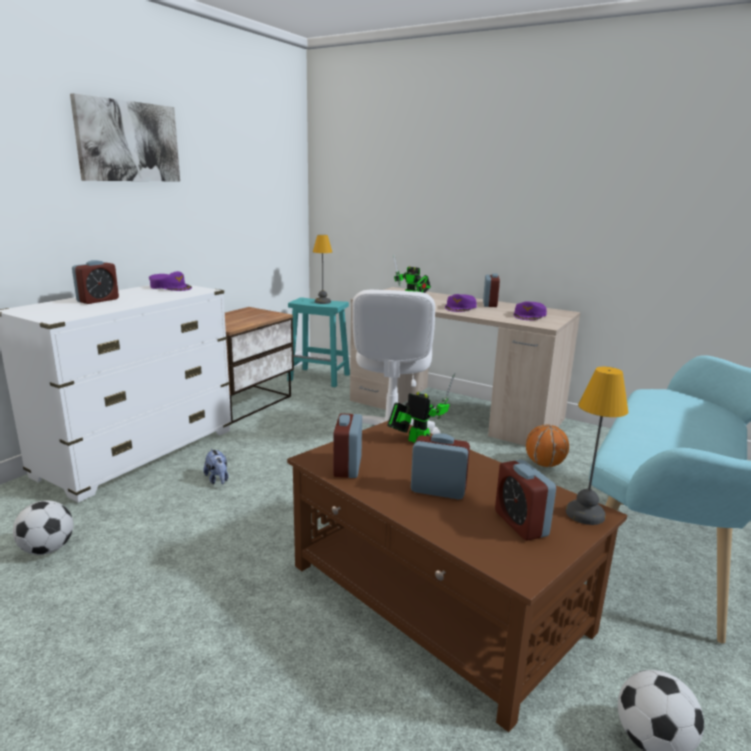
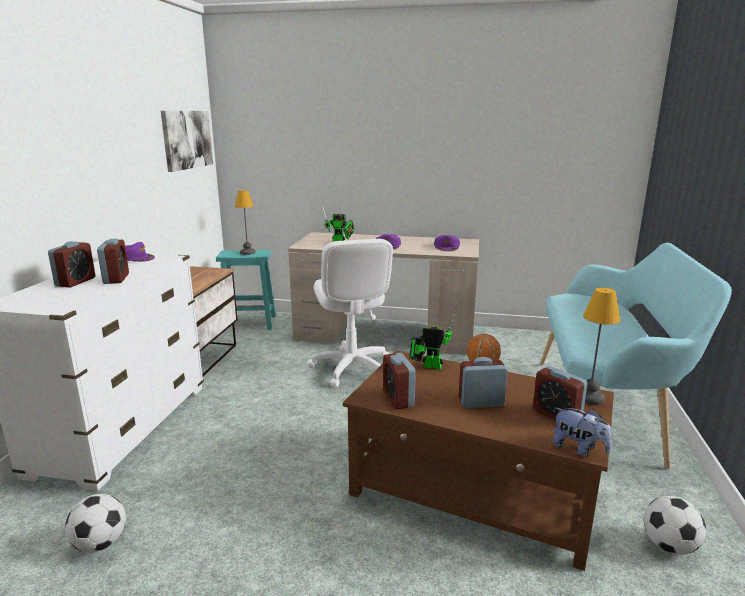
camera: 20 degrees left, 0 degrees up
(128, 141) = (71, 115): picture -> picture (187, 139)
(218, 479) = (224, 436): plush toy -> plush toy (578, 448)
(489, 304) = (407, 240): alarm clock -> alarm clock (116, 279)

